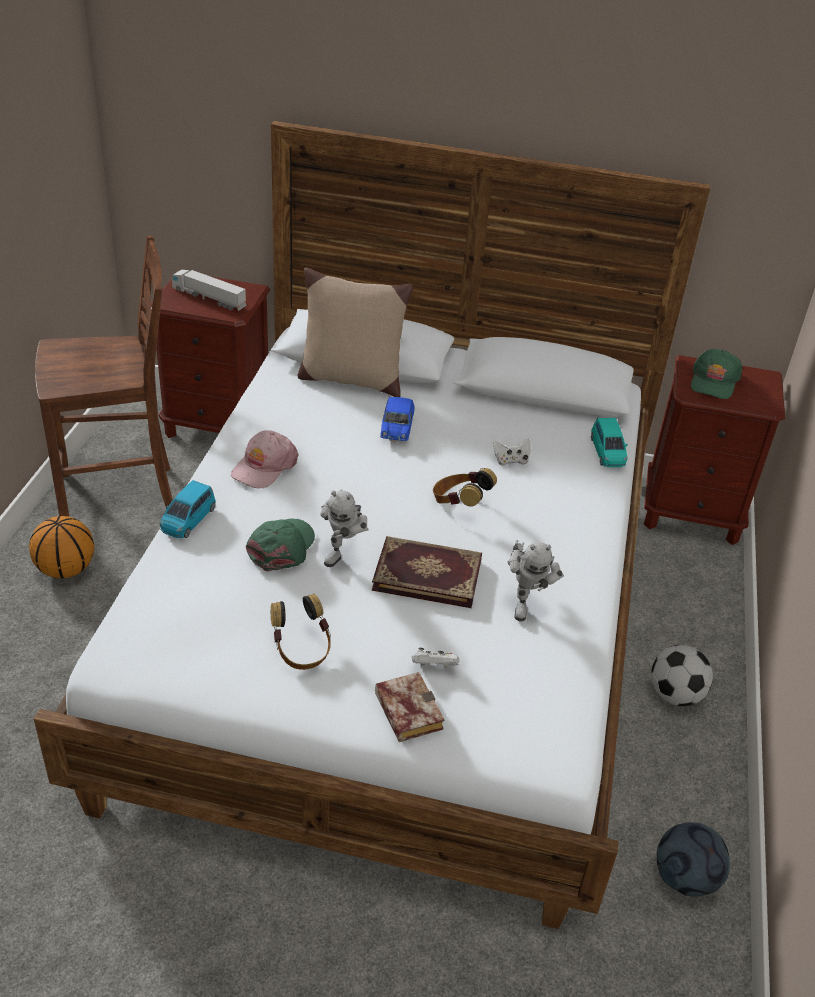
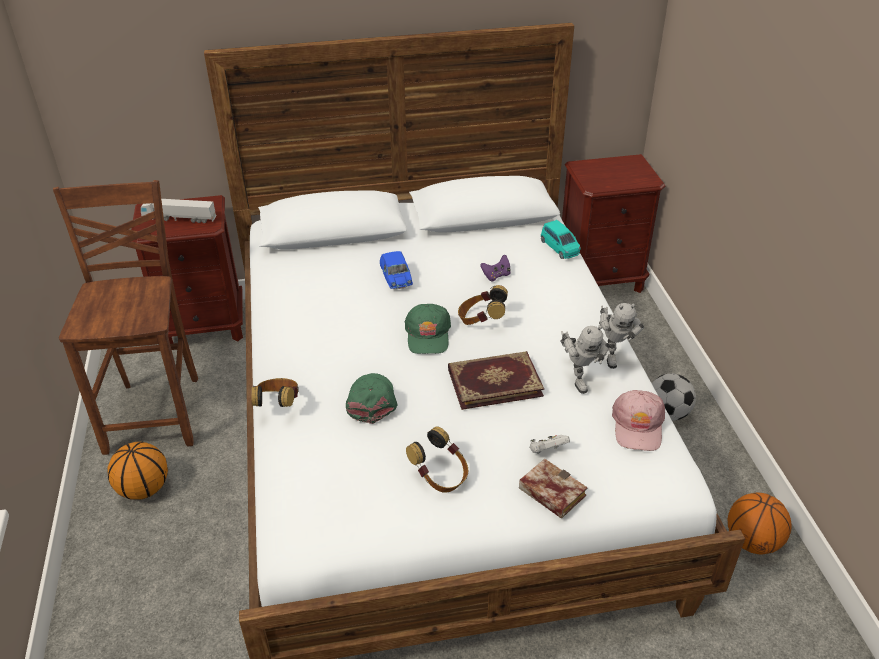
camera: 20 degrees left, 0 degrees up
(121, 498) = (157, 412): brown chair -> brown chair turned 60 degrees counterclockwise
(188, 520) = (278, 405): blue toy car -> headphones
(264, 466) = (311, 341): pink cap -> pink cap (638, 426)
(344, 552) = (421, 387): toy robot -> toy robot (613, 354)
(350, 379) = (333, 251): beige pillow -> none
(511, 460) = (496, 275): white game controller -> purple game controller
(685, 879) = (752, 541): football -> basketball
(714, 381) = (603, 173): green cap -> green cap (428, 335)

